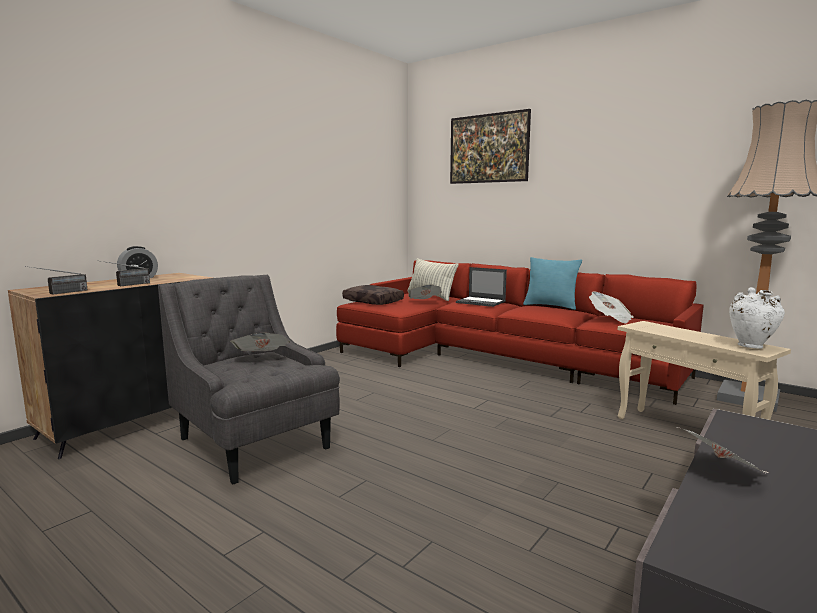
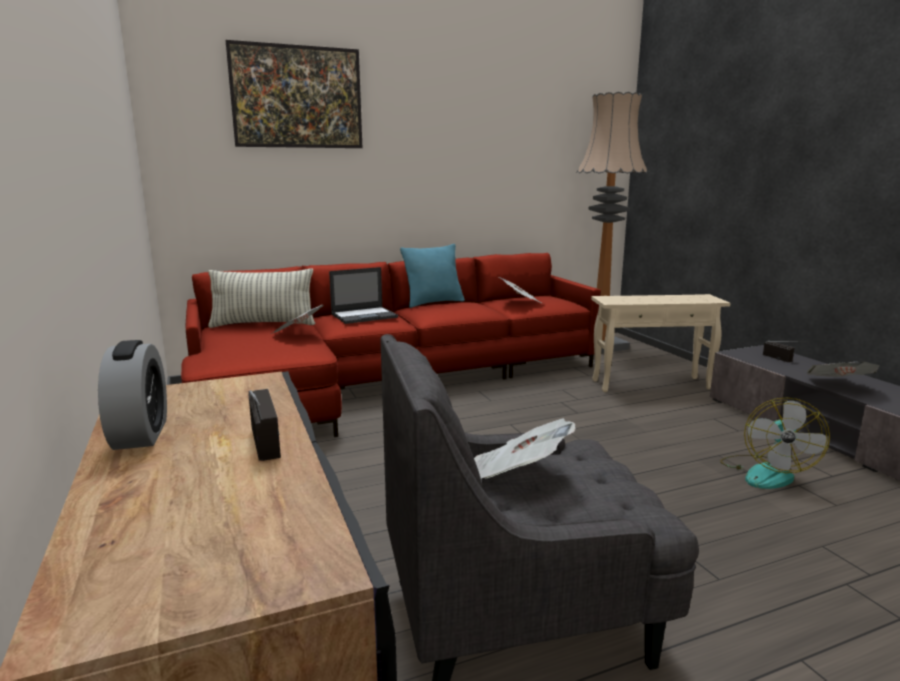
camera: 60 degrees left, 5 degrees up
(59, 293) = (306, 544): radio -> radio (784, 360)
(374, 301) = (231, 353): brown pillow -> none
(553, 508) = (766, 472): none -> fan
(751, 346) = (699, 298): white vase -> none

